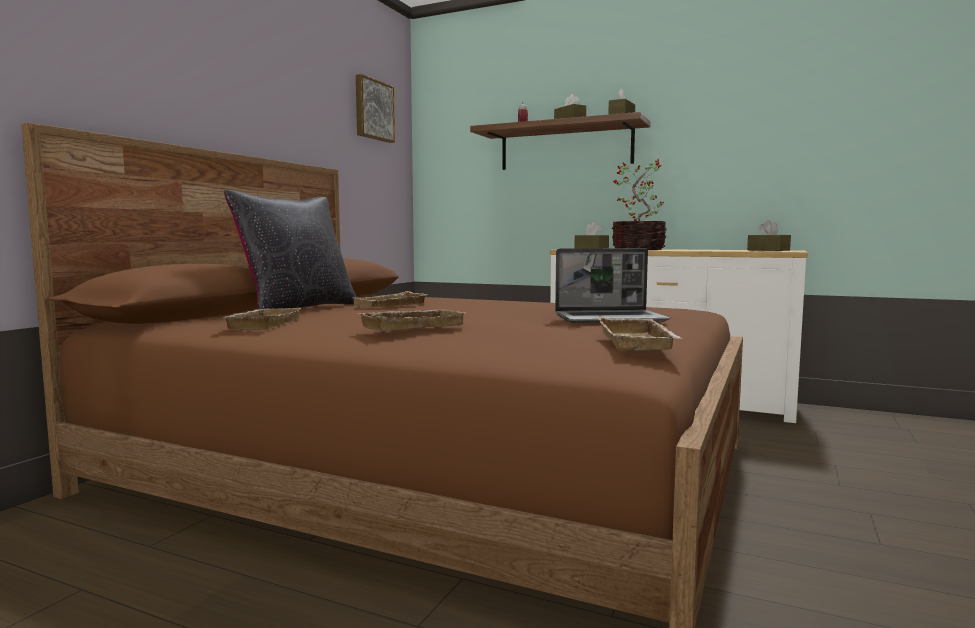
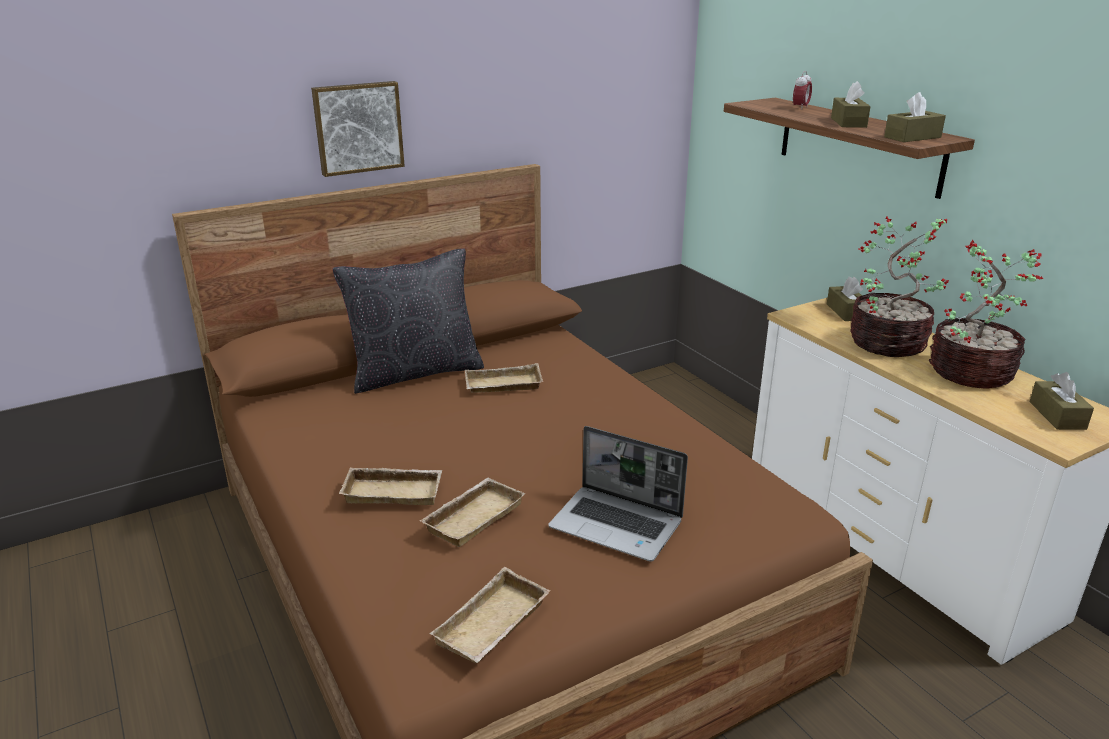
camera: 35 degrees right, 20 degrees up
(262, 324) = (324, 426): beige tray -> beige tray (473, 516)
(373, 110) = (617, 63): picture -> picture (358, 127)
(699, 249) = (968, 373): none -> potted plant

